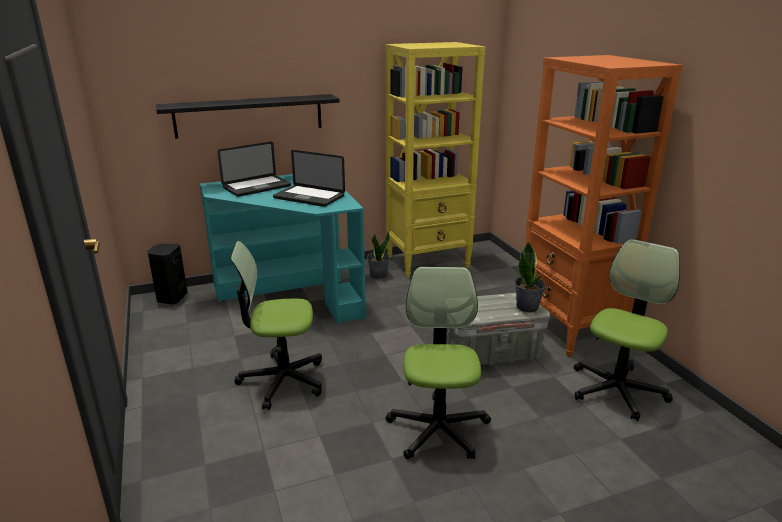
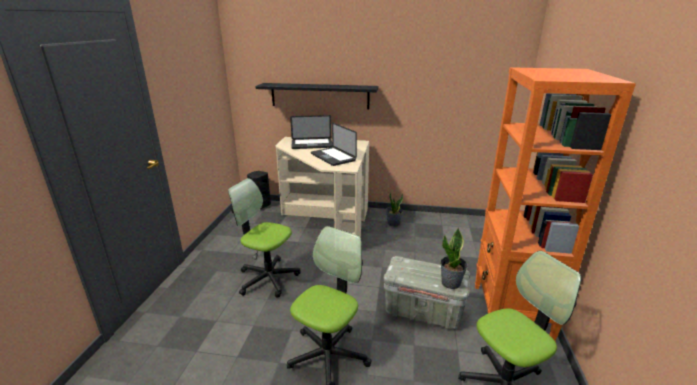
camera: 30 degrees right, 0 degrees up
(292, 294) = (326, 222): turquoise desk -> beige desk
(428, 261) = (439, 223): yellow bookcase -> none

